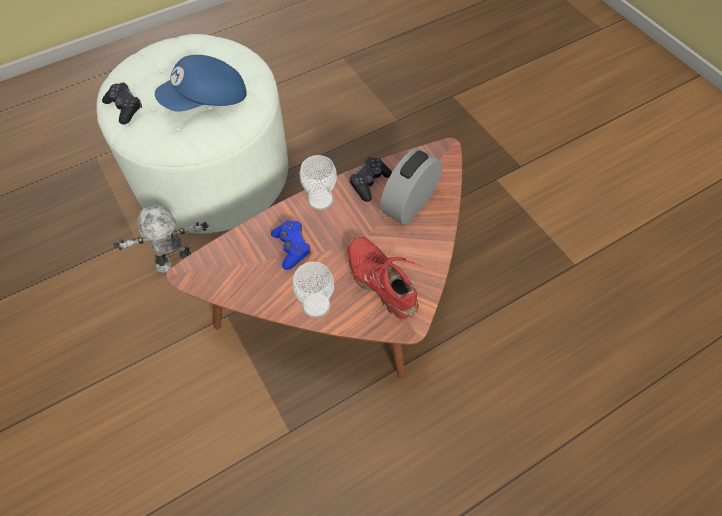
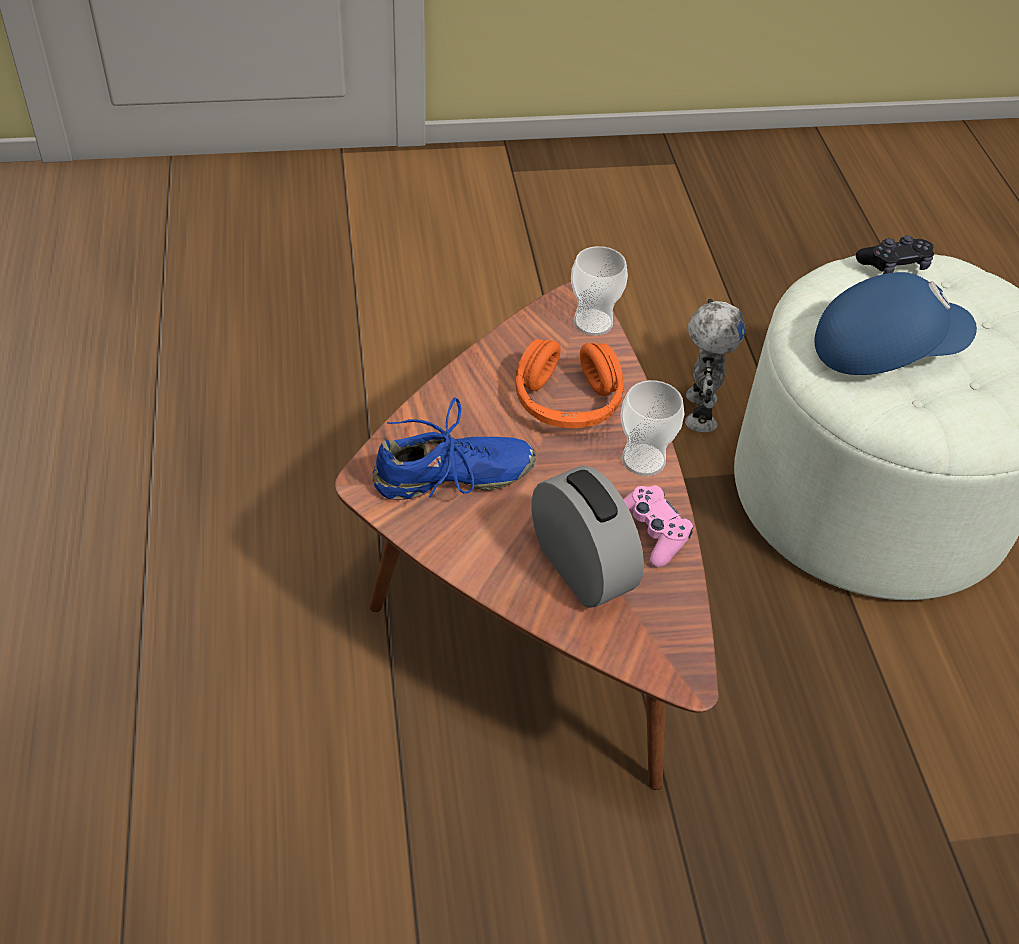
camera: 110 degrees right, 10 degrees down
(206, 101) = (884, 349): blue cap -> blue cap turned 90 degrees clockwise
(291, 248) = (567, 402): blue game controller -> orange headphones
(316, 305) = (457, 398): cup -> cup (593, 322)
(369, 183) = (651, 532): black game controller -> pink game controller
(382, 281) = (453, 478): red shoe -> blue shoe

